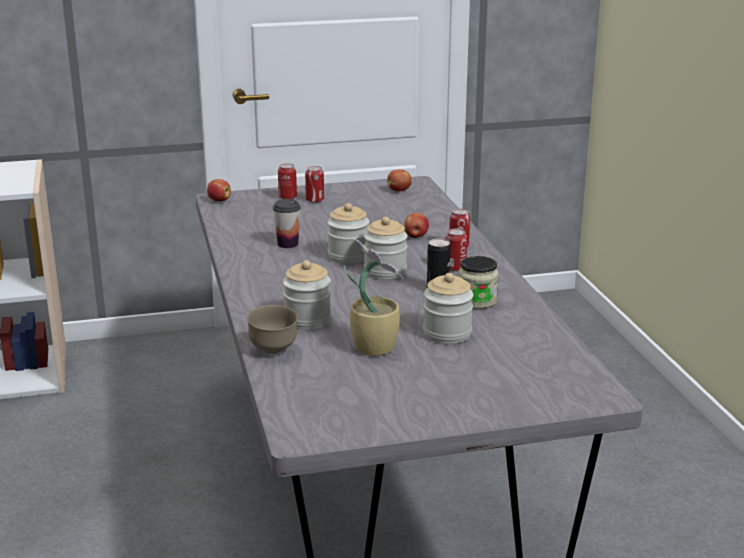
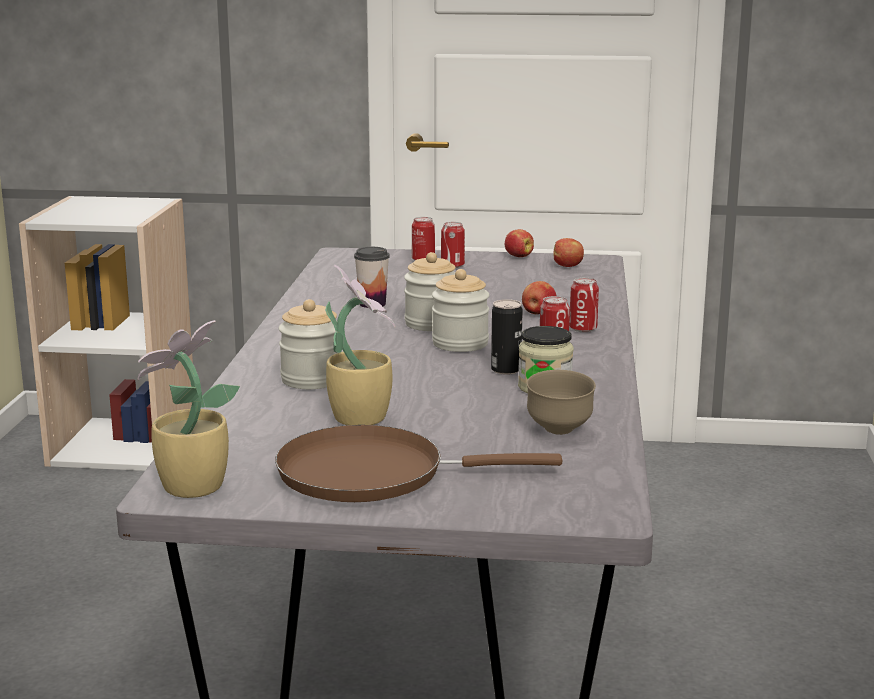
camera: 20 degrees right, 5 degrees down
(219, 201) = (340, 255): apple -> apple (518, 256)
(273, 350) = (237, 404): brown bowl -> brown bowl (559, 431)
(310, 428) = (189, 488): none -> potted plant
(427, 393) = (373, 474): none -> brown frying pan
(447, 334) = (468, 416): jar -> none

